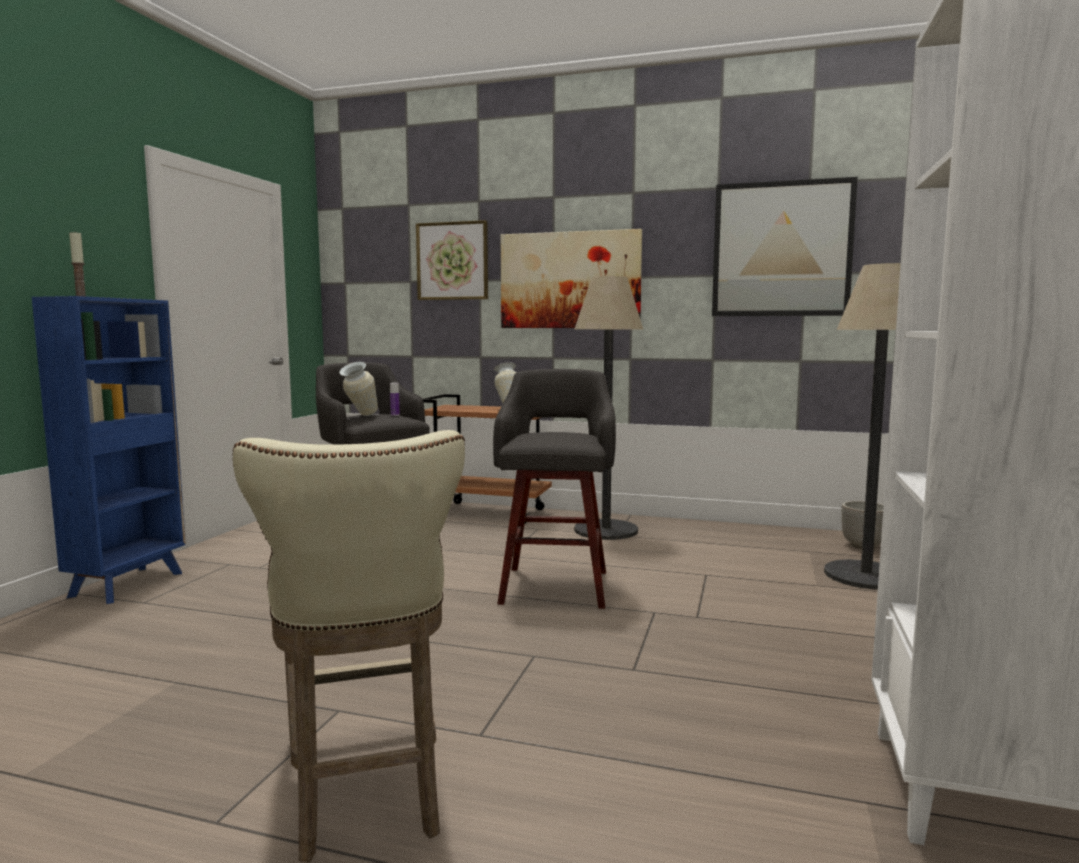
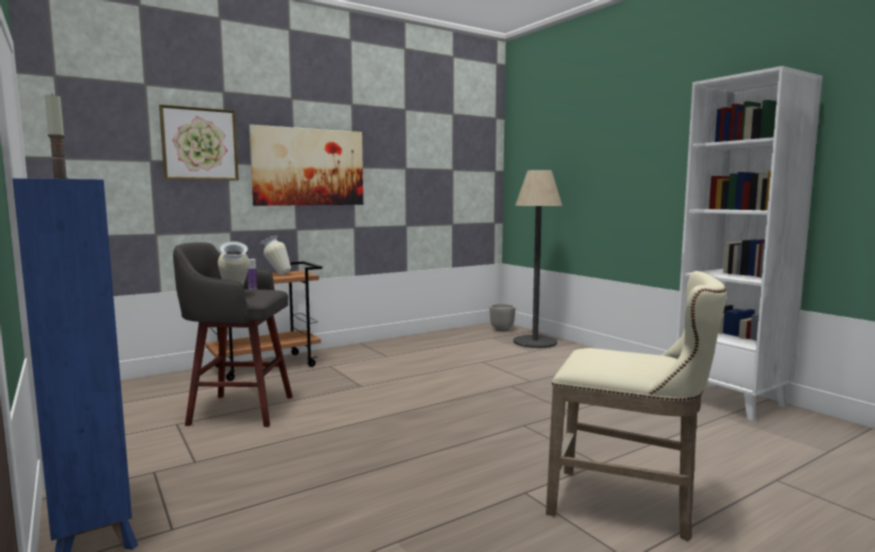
camera: 50 degrees left, 0 degrees up
(555, 585) = (435, 391): grey stool -> none
(606, 530) = (372, 355): floor lamp -> none
(781, 249) = (441, 154): picture -> none

